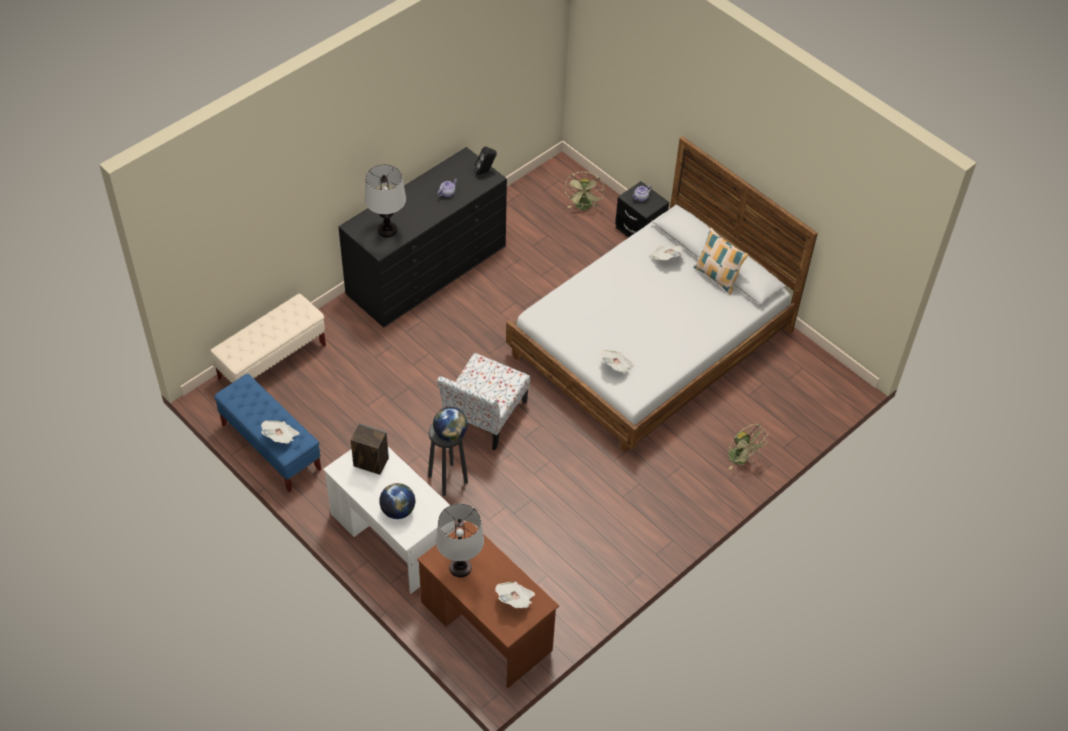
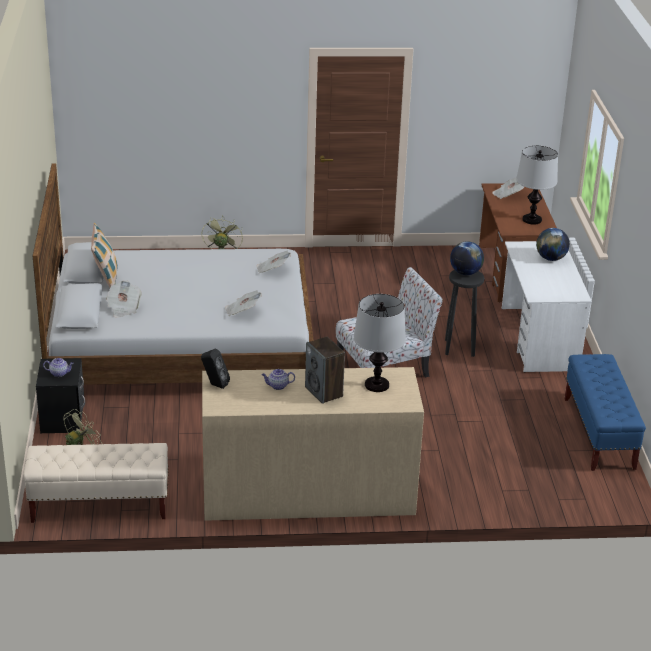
camera: 140 degrees left, 20 degrees down
(272, 362) = (545, 494): beige bench -> beige bench (99, 506)
(281, 437) = (602, 369): newspaper -> newspaper (242, 311)
(370, 462) = (547, 288): speaker -> speaker (324, 392)
(427, 269) = (308, 493): black dresser -> beige dresser

